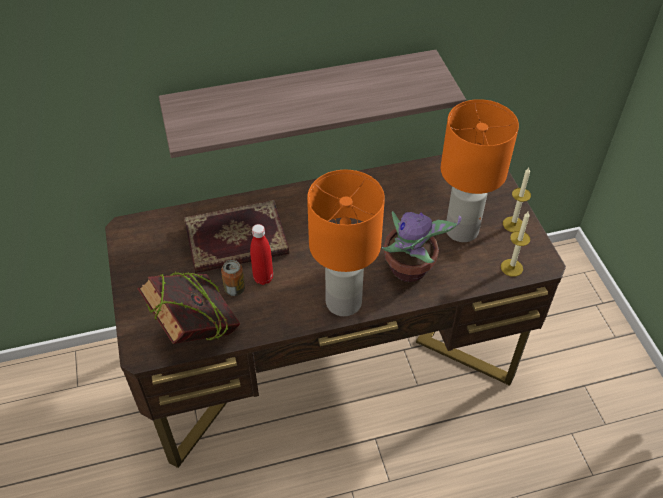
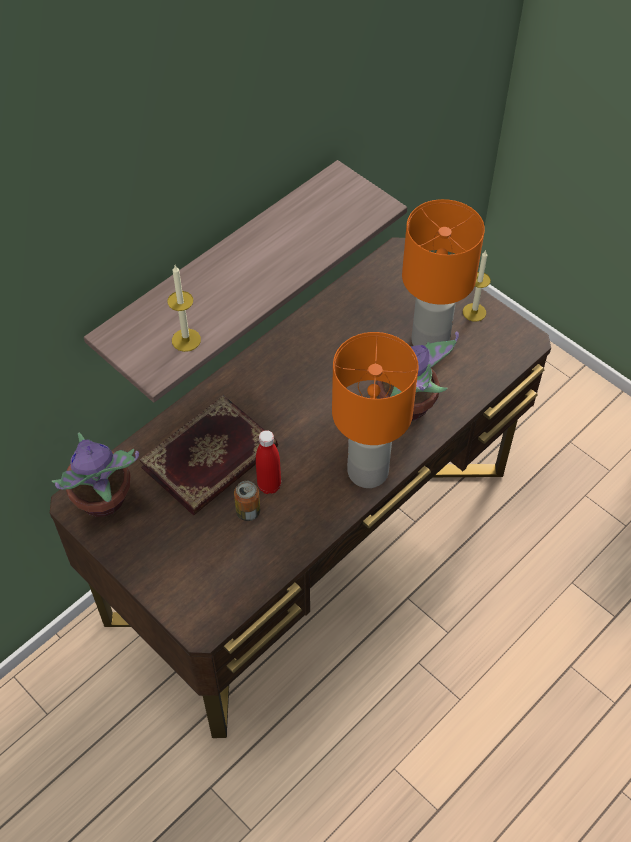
camera: 30 degrees left, 5 degrees up
(144, 235) = (103, 501): none -> potted plant
(196, 332) = (243, 576): book -> none
(511, 267) = (501, 359): candle -> candle (186, 340)

